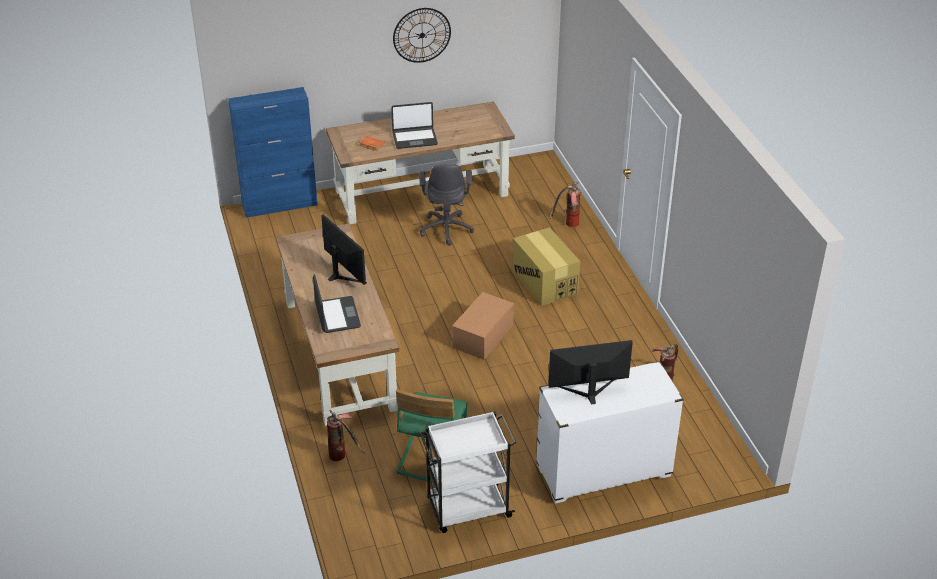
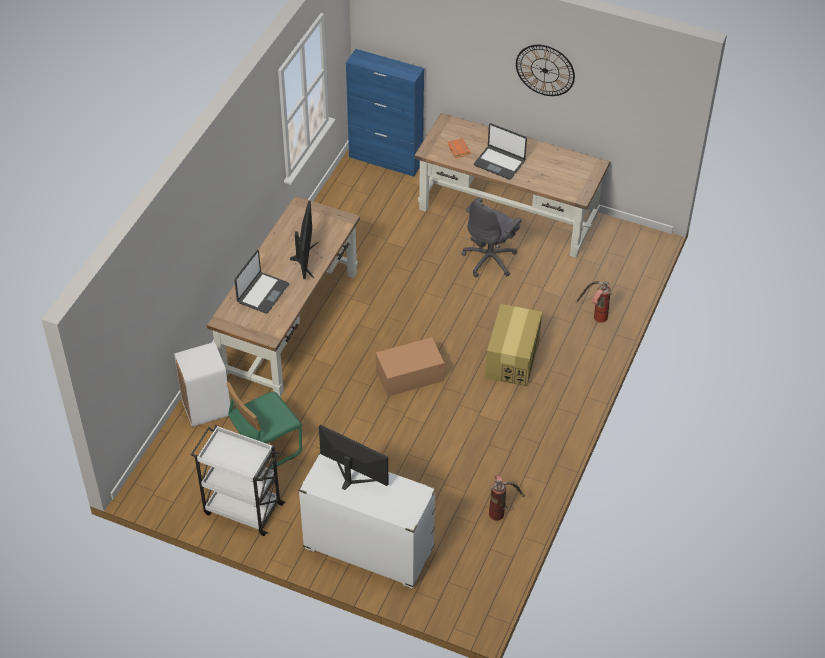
camera: 40 degrees right, 10 degrees up
(343, 455) = (206, 408): fire extinguisher -> white trash can

